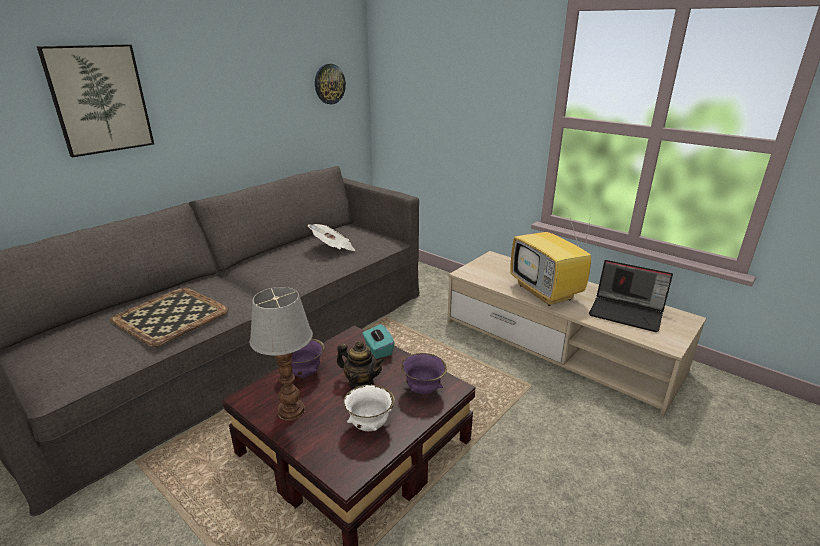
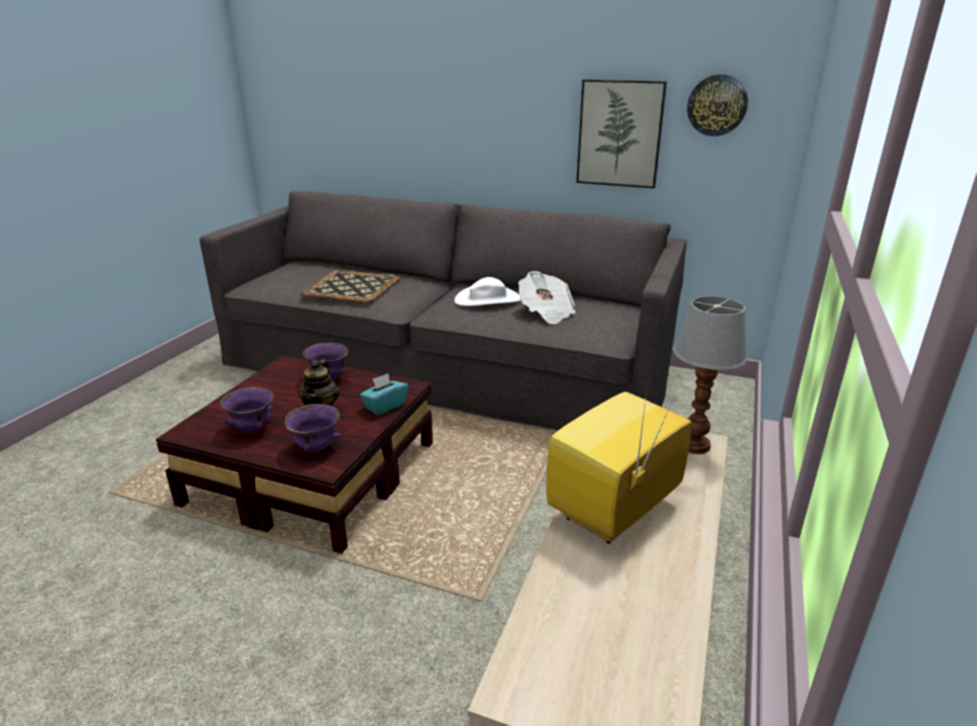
camera: 70 degrees right, 0 degrees up
(99, 99) = (426, 89): picture -> picture (620, 134)
(285, 262) = (488, 300): none -> white hat
(291, 410) = (271, 386): table lamp -> table lamp (695, 445)
(369, 426) = (252, 429): white bowl -> purple bowl
(627, 312) = (612, 626): laptop -> none

